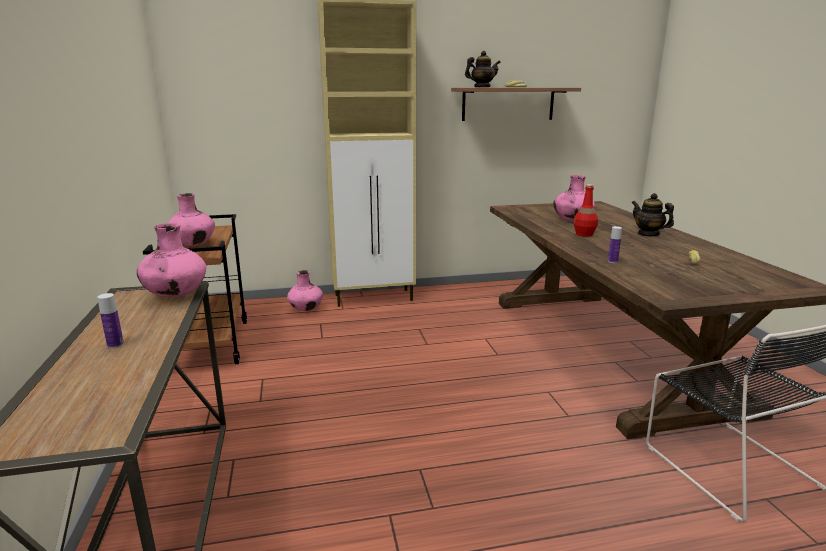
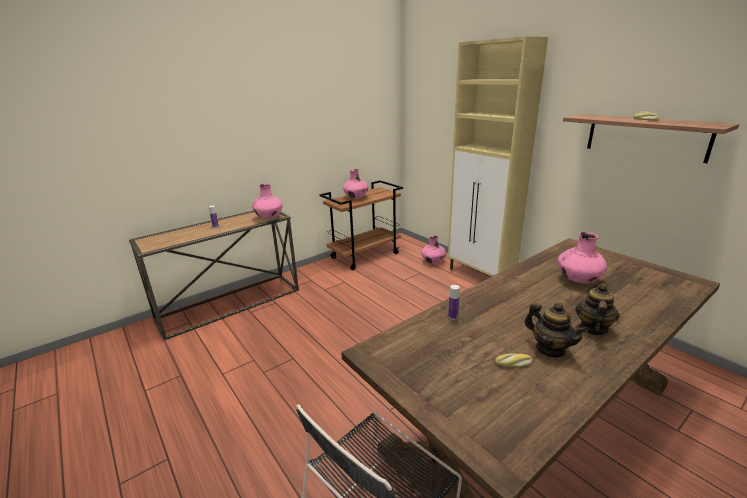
camera: 65 degrees right, 5 degrees up
(482, 87) = (604, 116): teapot -> teapot (550, 349)
(584, 234) = (532, 293): red bottle -> none

